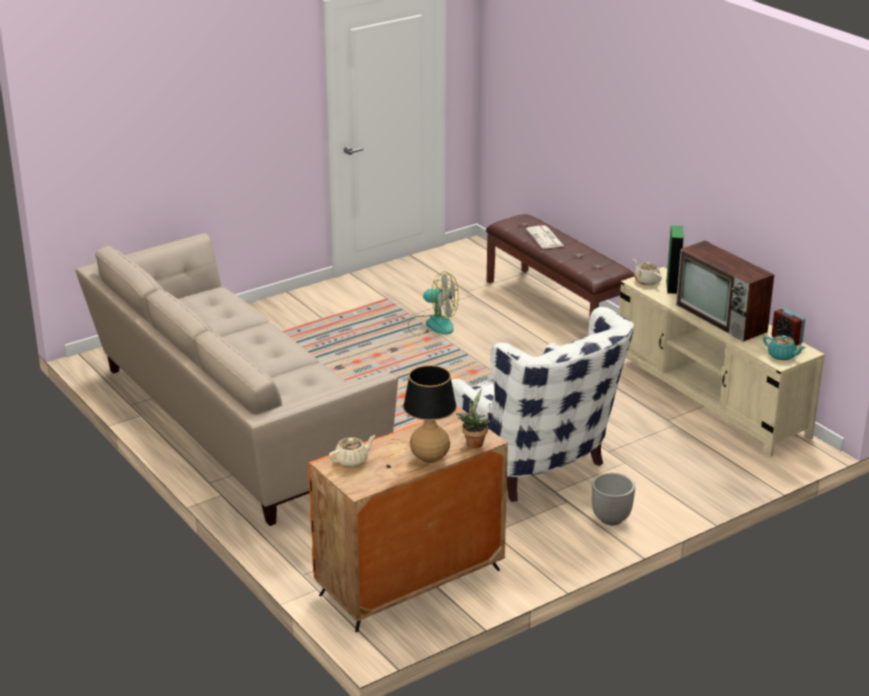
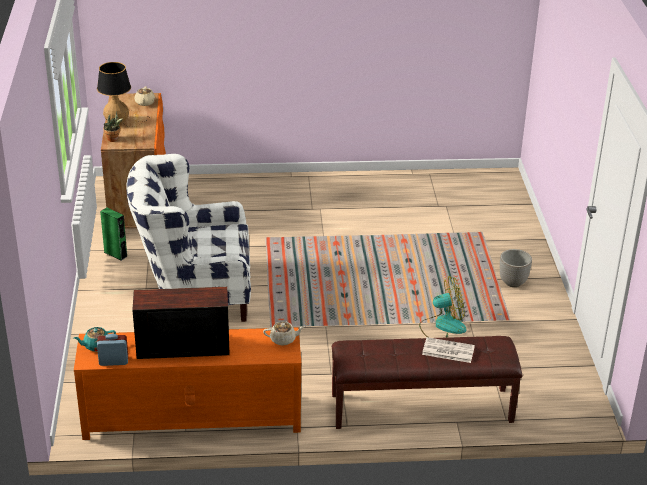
camera: 120 degrees right, 5 degrees up
(233, 424) = (368, 200): beige sofa -> none
(432, 325) = (442, 326): fan -> fan turned 150 degrees counterclockwise
(611, 518) = (108, 296): planter -> planter (513, 282)
(672, 286) = (260, 348): green speaker -> green speaker (115, 254)
(710, 398) = (191, 417): beige tv stand -> orange tv stand

